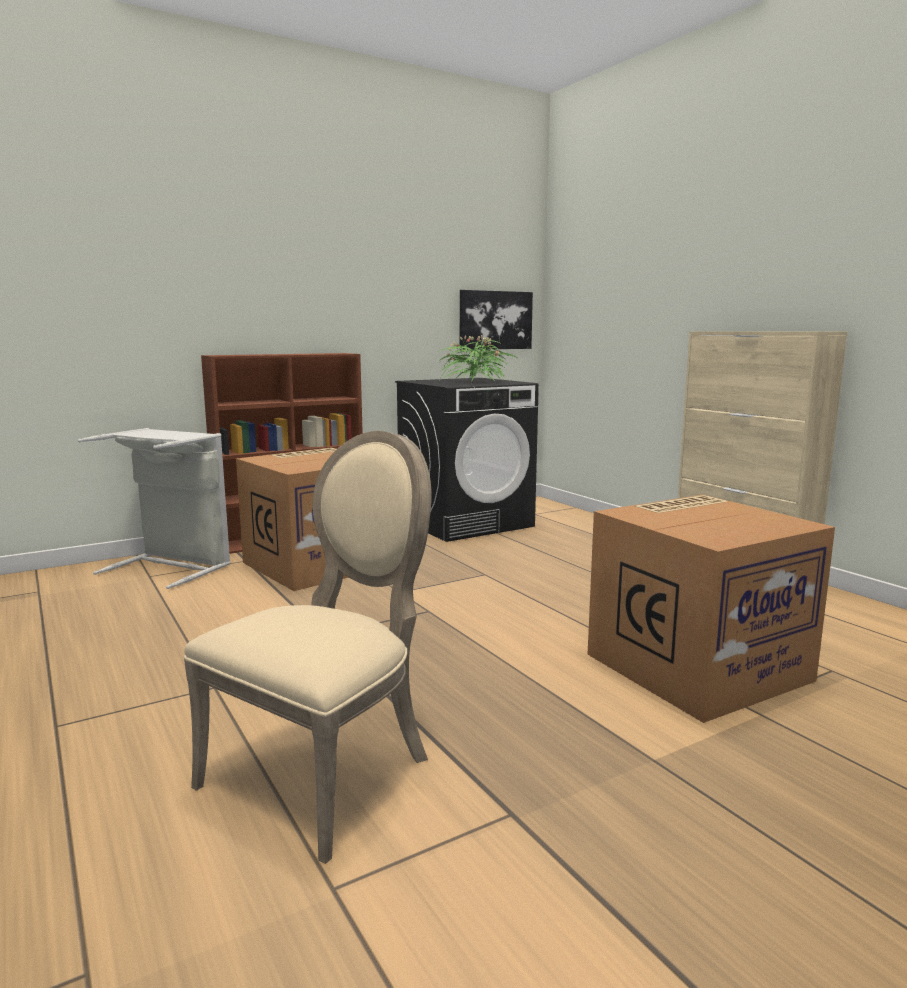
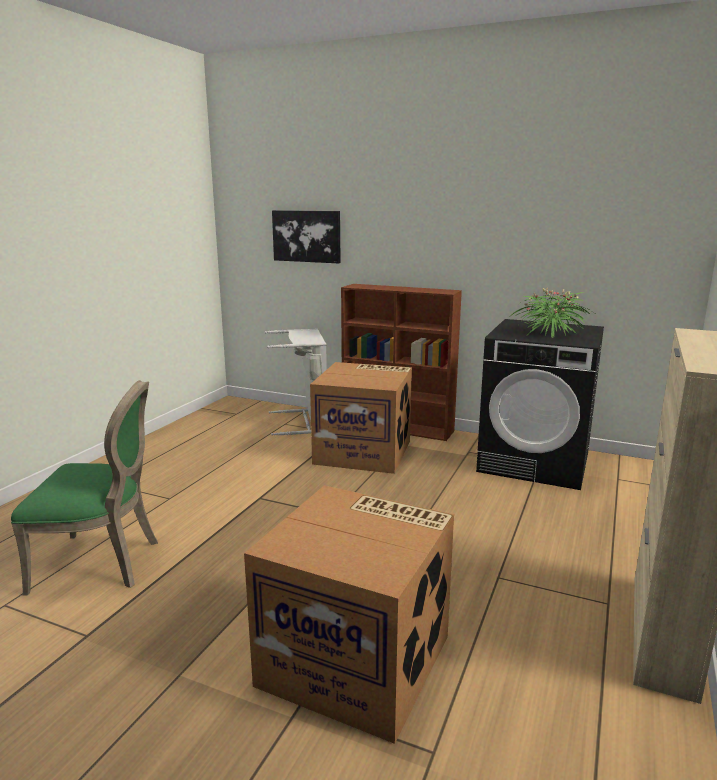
camera: 55 degrees right, 5 degrees up
(327, 771) = (102, 563): beige chair -> green chair
(495, 320) = (635, 268): picture -> picture (307, 236)

